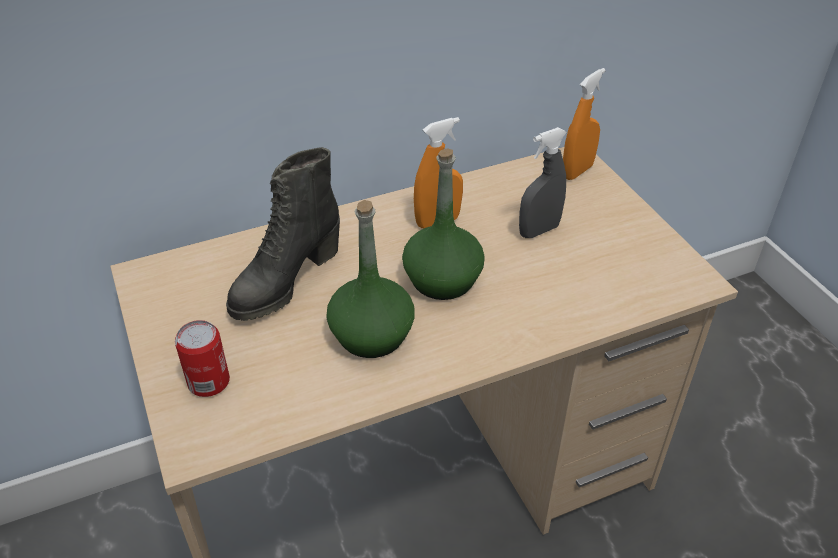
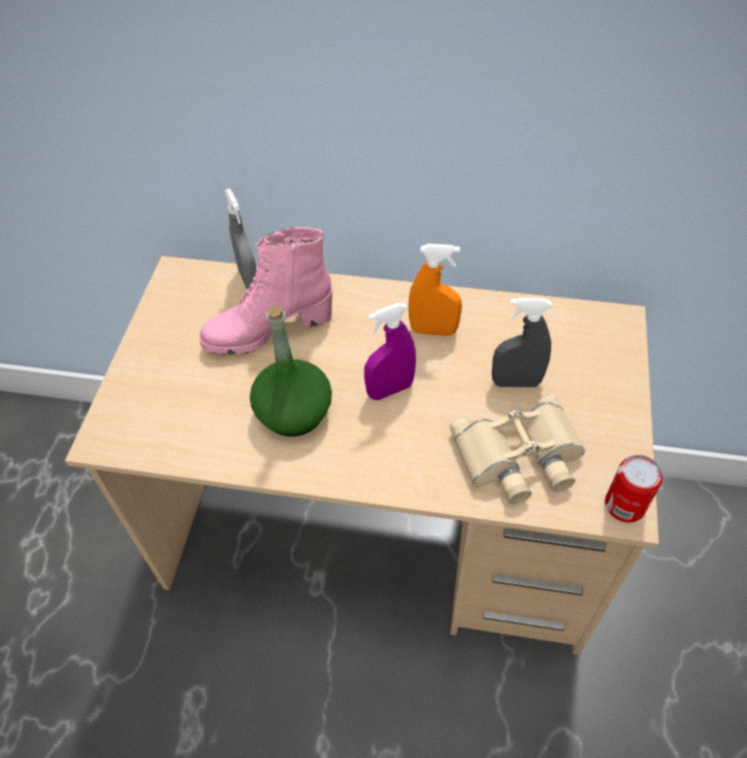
camera: 35 degrees right, 10 degrees up
(208, 382) = (151, 390): can -> can (624, 505)
(227, 249) = (249, 280): none -> grey spray bottle
(285, 281) = (268, 330): black boot -> pink boot
(442, 280) = (390, 390): green bottle -> purple spray bottle
(577, 171) = (608, 336): orange spray bottle -> none
(591, 281) = (519, 457): none -> beige binoculars

